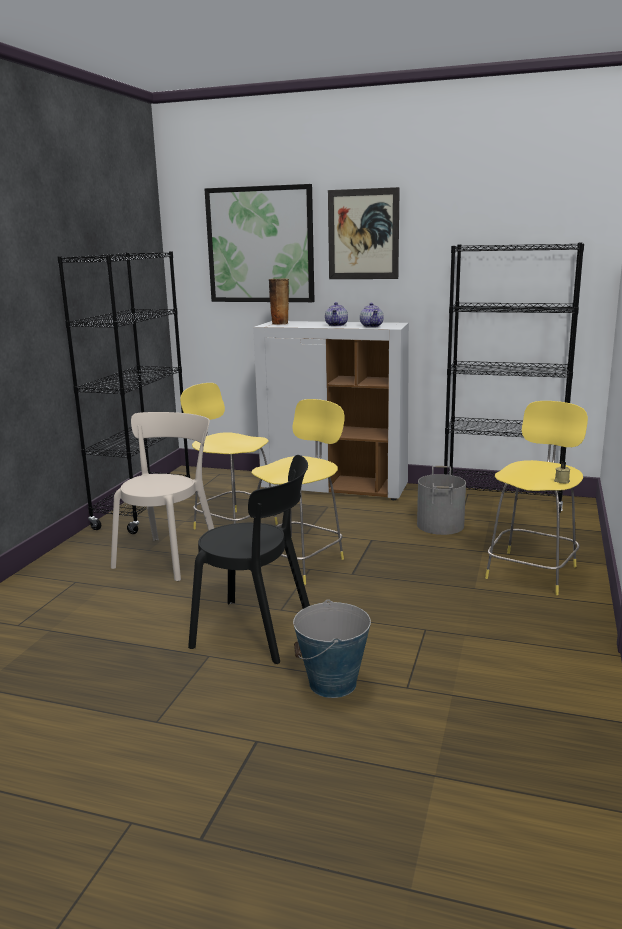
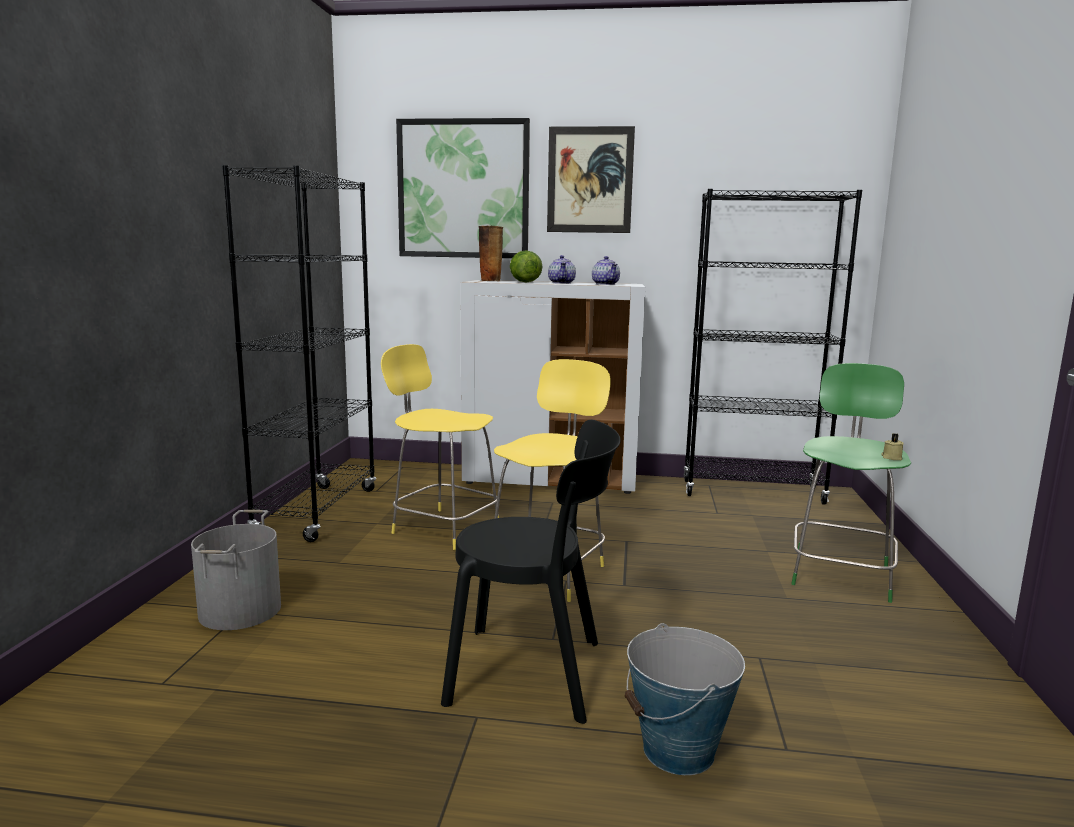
camera: 10 degrees left, 5 degrees down
(169, 556) = (370, 570): beige chair -> none
(306, 324) = (524, 282): none -> lettuce
(441, 525) = (700, 521): grey bucket -> grey bucket (241, 610)
(532, 571) = (841, 573): yellow stool -> green stool

